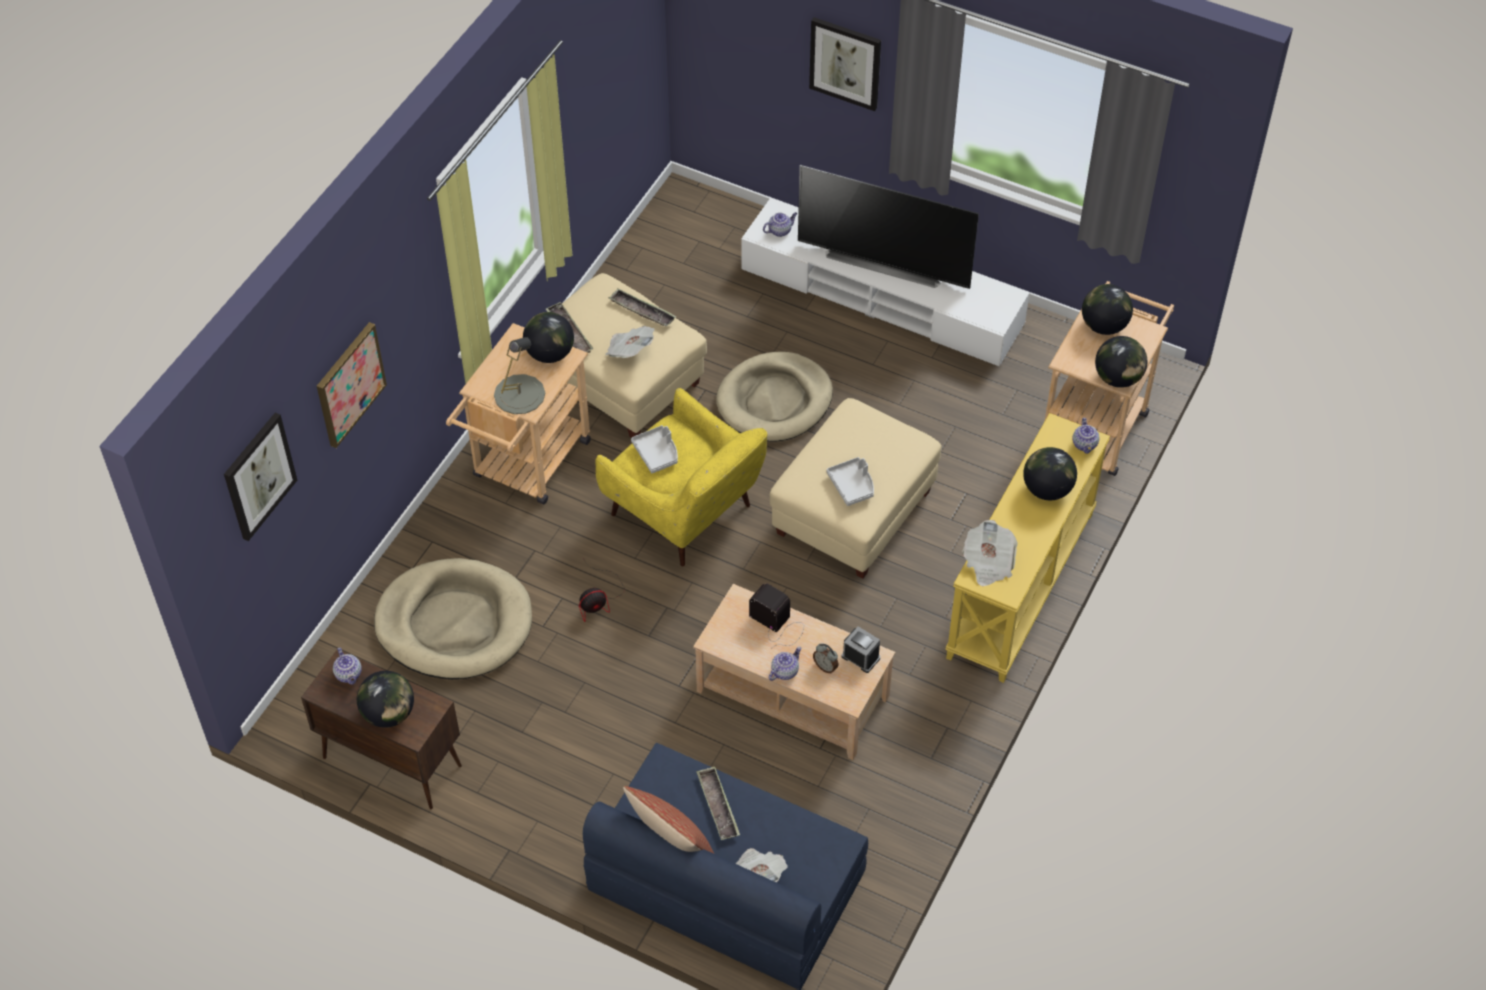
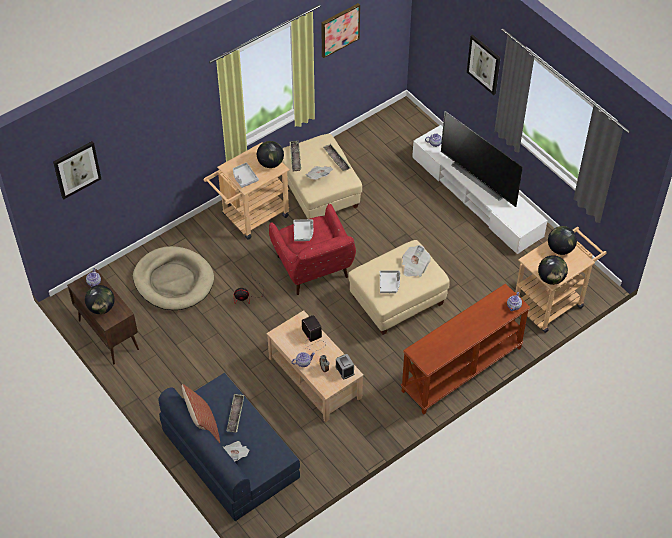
camera: 25 degrees right, 0 degrees up
(349, 384) = (146, 141): picture -> picture (339, 29)
(519, 394) = (244, 178): grey table lamp -> grey tray
(686, 515) = (313, 270): yellow armchair -> red armchair
(774, 401) = (390, 230): beige dog bed -> none
(988, 563) = (426, 347): newspaper -> newspaper (414, 266)
(1022, 586) = (462, 370): yellow console table -> brown console table
(1047, 489) = (480, 322): globe -> none

